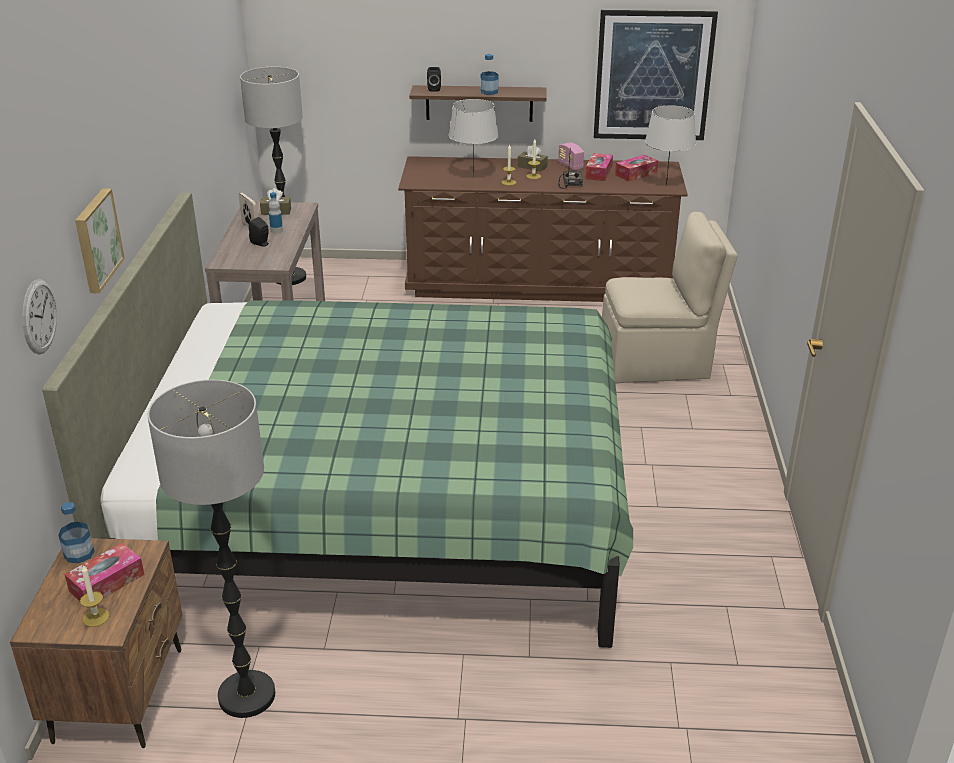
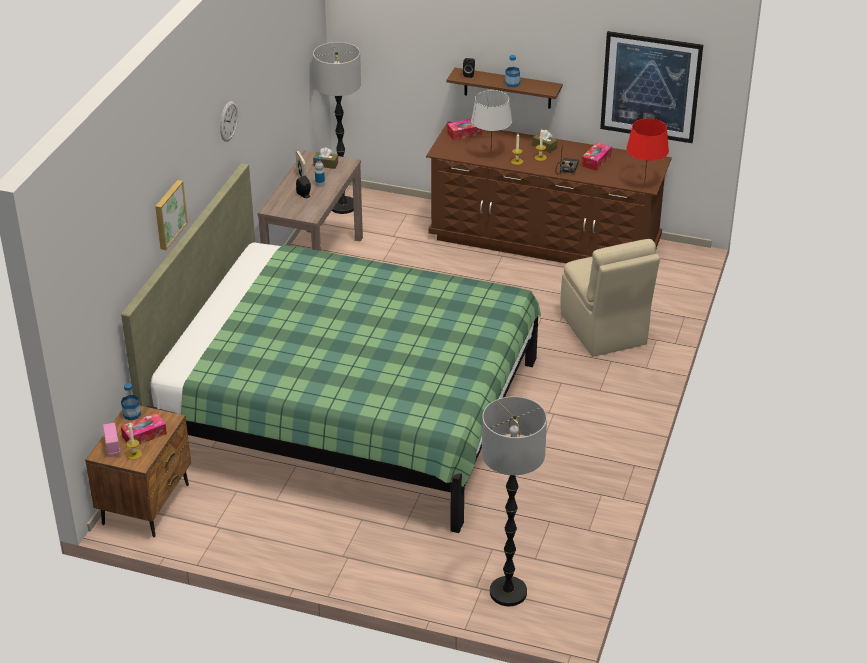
camera: 15 degrees right, 5 degrees up
(39, 316) = (124, 270): wall clock -> wall clock (228, 121)
(247, 696) = (221, 519): floor lamp -> floor lamp (508, 592)
(570, 166) = (576, 150): radio -> radio (112, 447)
(636, 174) = (626, 166): tissue box -> tissue box (464, 133)
(657, 362) = (604, 330): beige chair -> beige chair turned 60 degrees clockwise
(666, 185) = (644, 182): grey table lamp -> red table lamp

